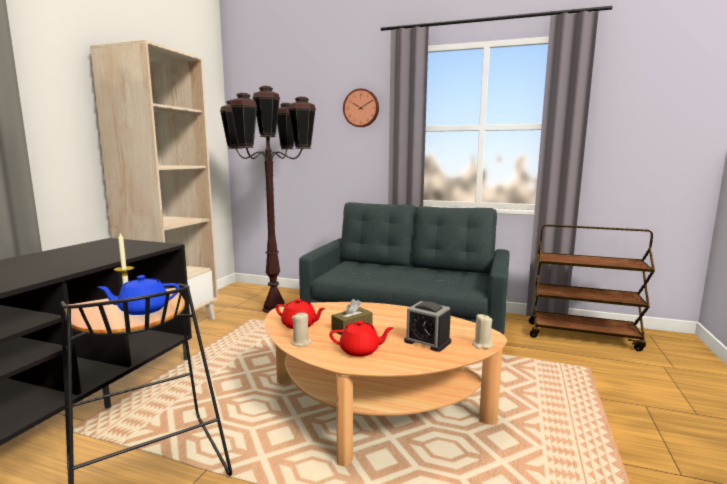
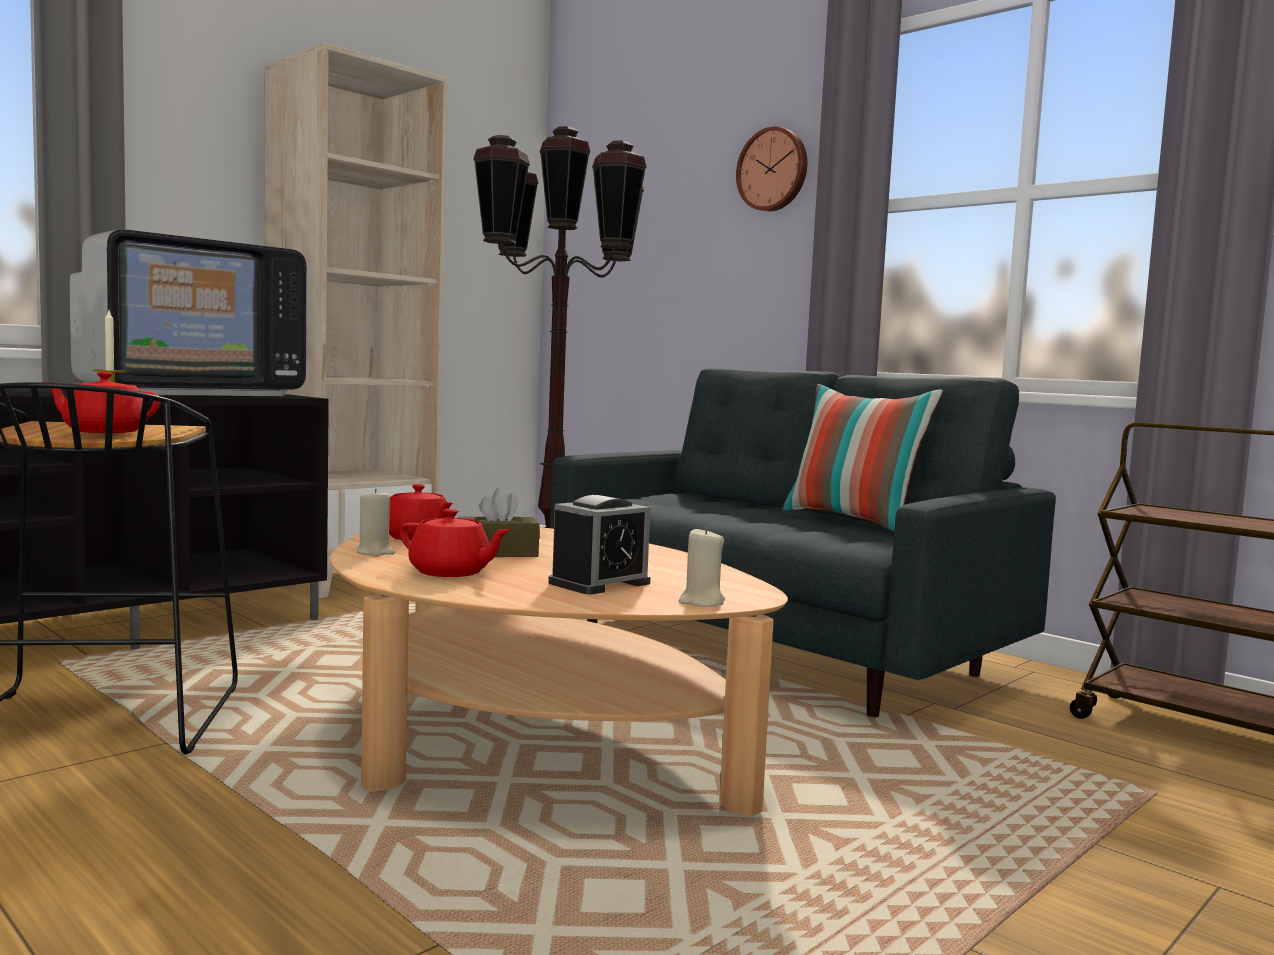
camera: 25 degrees right, 5 degrees down
(103, 252) = (191, 393): none -> television
(142, 310) = (103, 431): blue teapot -> red teapot
(427, 341) = (599, 583): alarm clock -> alarm clock turned 105 degrees counterclockwise
(437, 271) = (853, 522): none -> pillow

